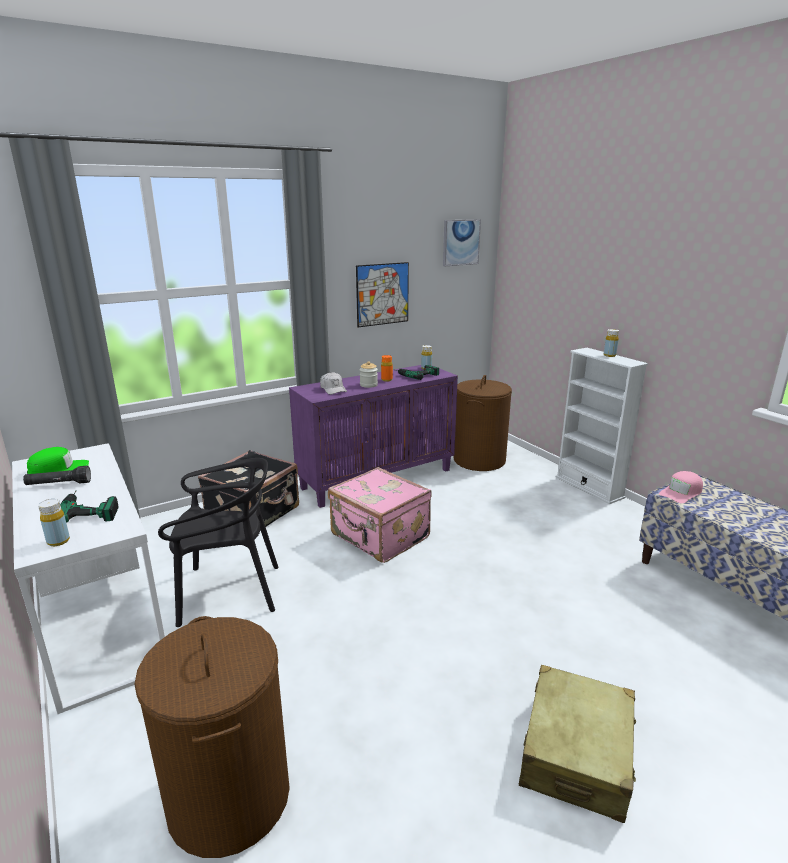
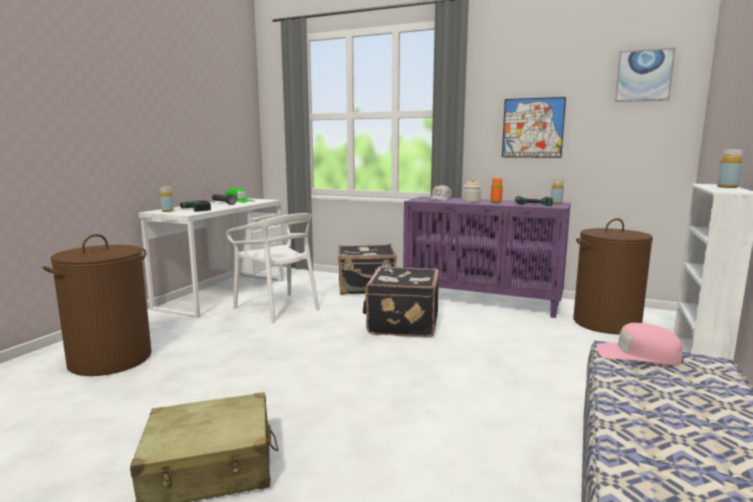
camera: 55 degrees right, 10 degrees down
(229, 592) = (278, 307): black chair -> white chair
(379, 537) = (402, 324): pink suitcase -> black suitcase

